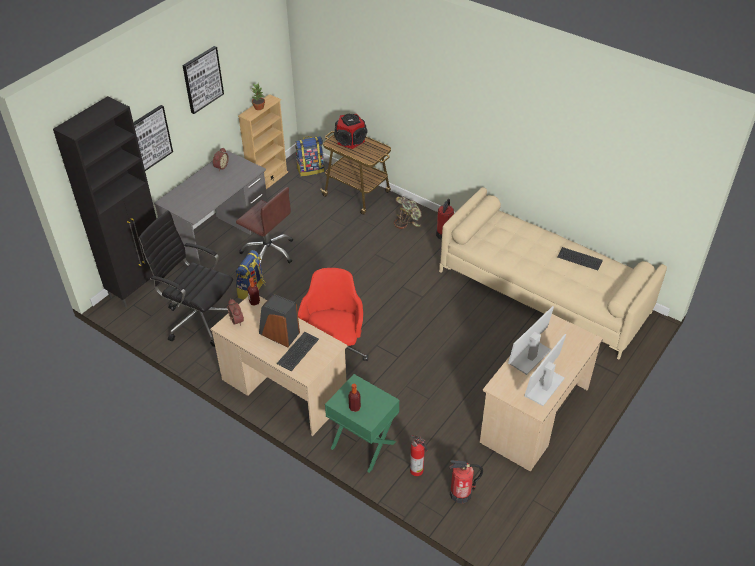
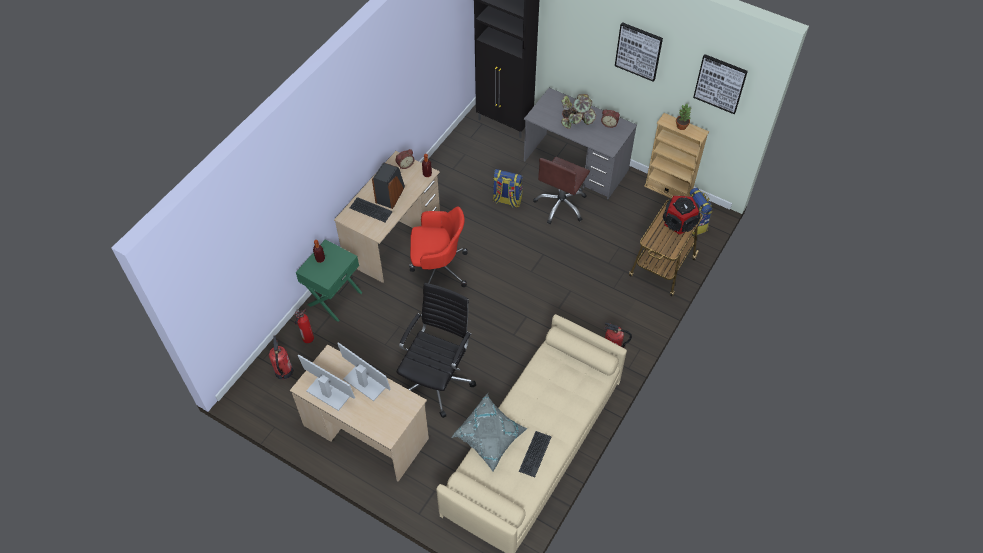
camera: 85 degrees right, 10 degrees up
(149, 139) = (567, 43): picture -> picture (720, 83)
(199, 319) = (469, 169): black office chair -> black office chair (437, 380)
(408, 220) = (628, 316): potted plant -> potted plant (576, 120)
(565, 288) = (490, 438): none -> grey pillow

